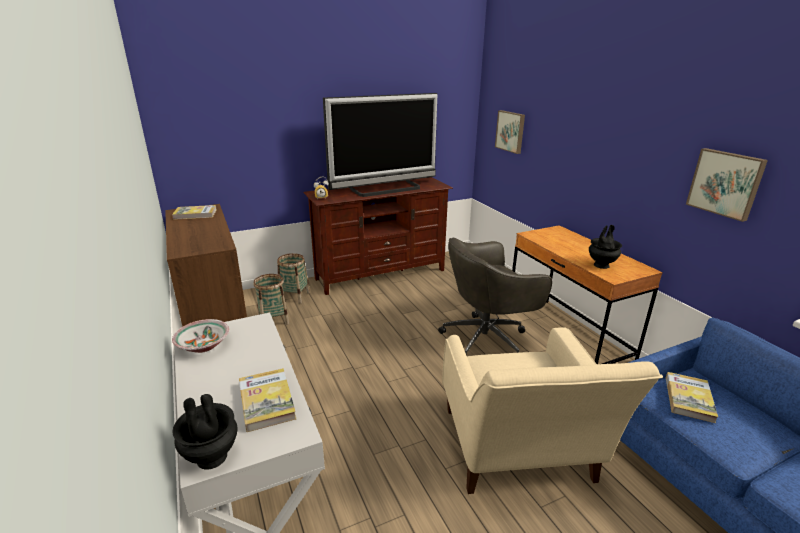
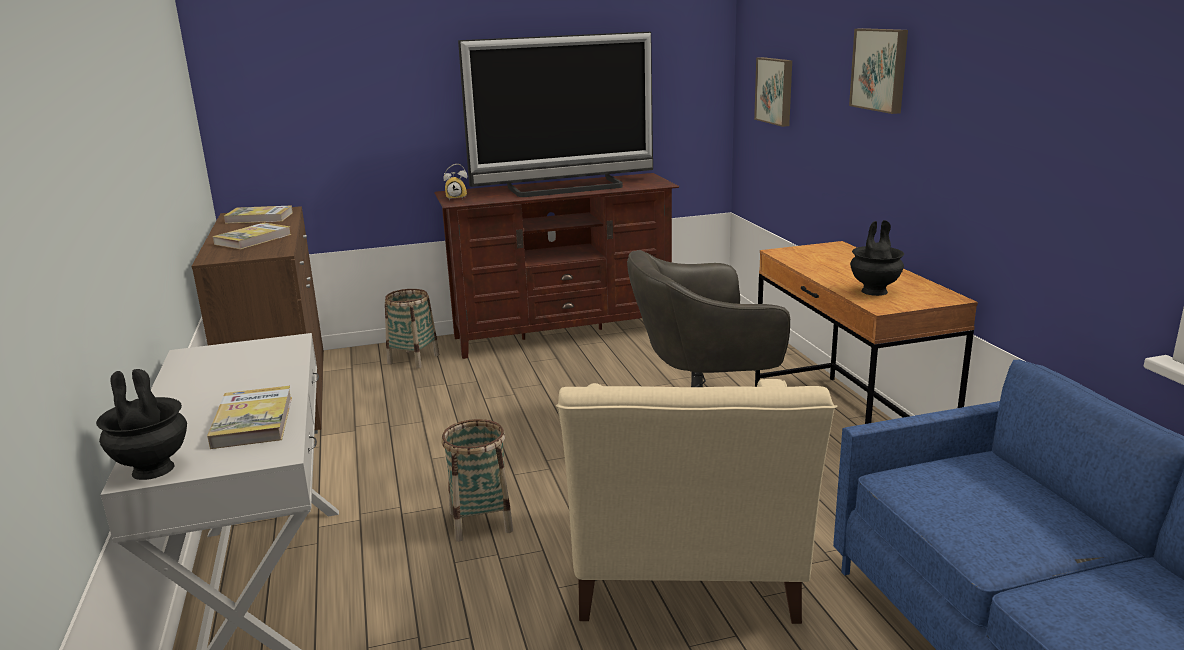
camera: 10 degrees right, 5 degrees down
(203, 346) = (201, 364): bowl -> none
(273, 320) = (369, 389): basket -> basket (481, 521)
(689, 399) = (950, 483): book -> book (253, 239)
(725, 183) = (1048, 137): picture -> picture (881, 69)

